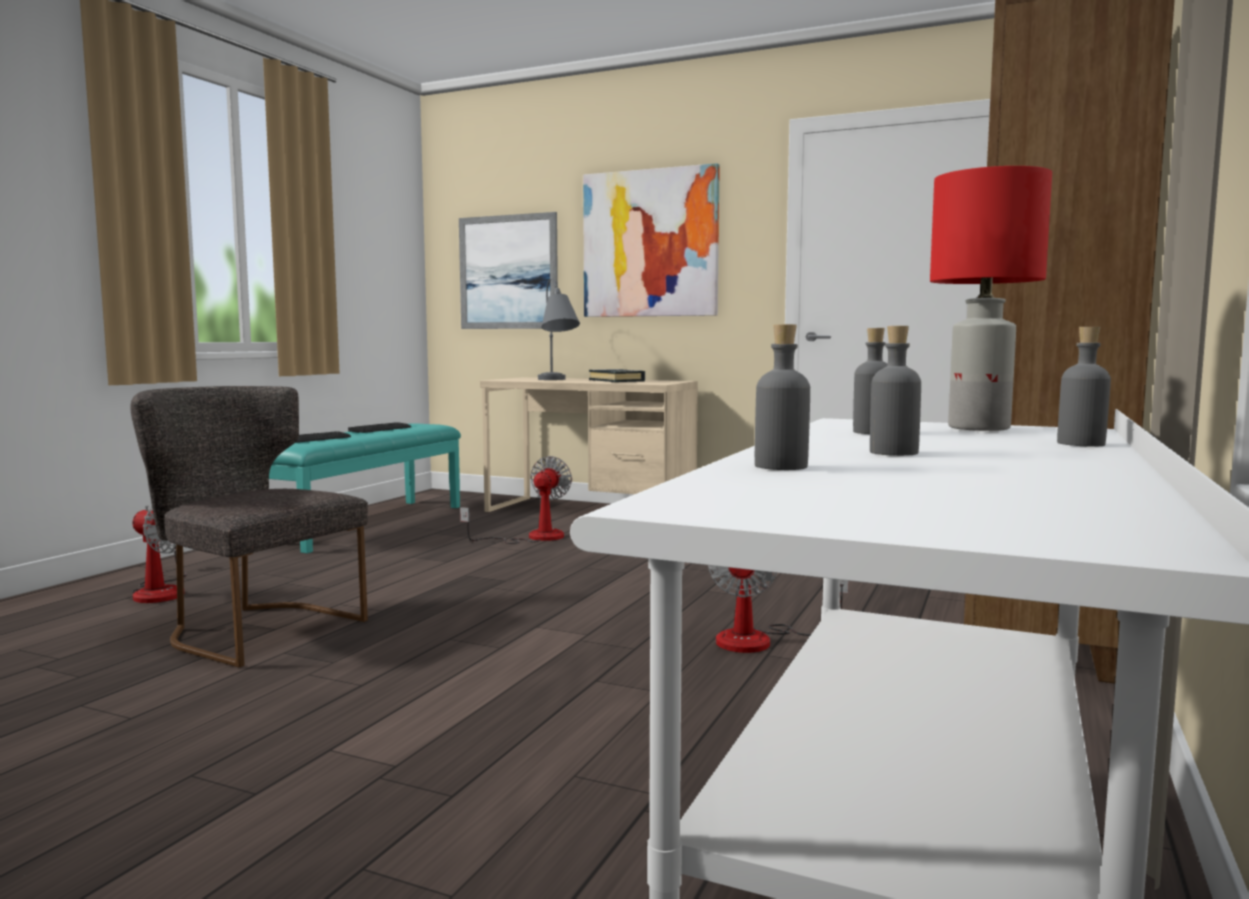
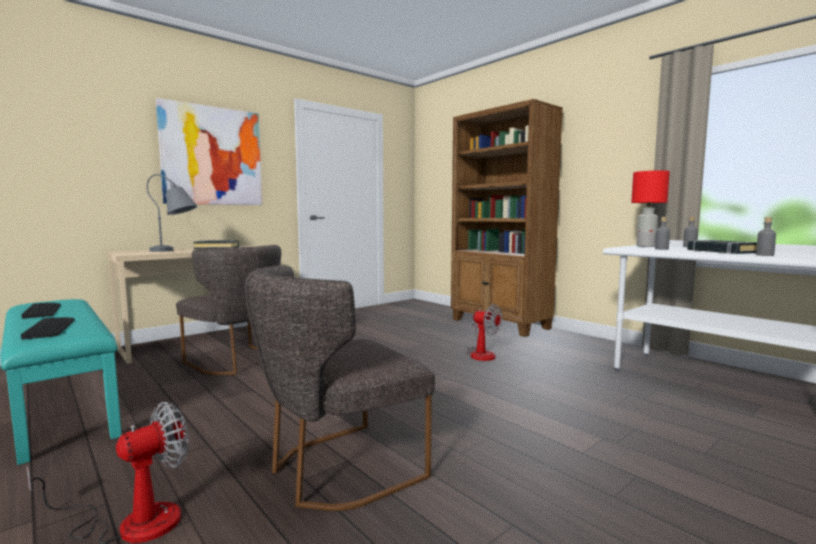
camera: 65 degrees left, 0 degrees up
(508, 272) = (77, 163): picture -> none
(532, 537) = (237, 362): fan -> grey chair
(893, 452) = (722, 251): grey bottle -> black book

